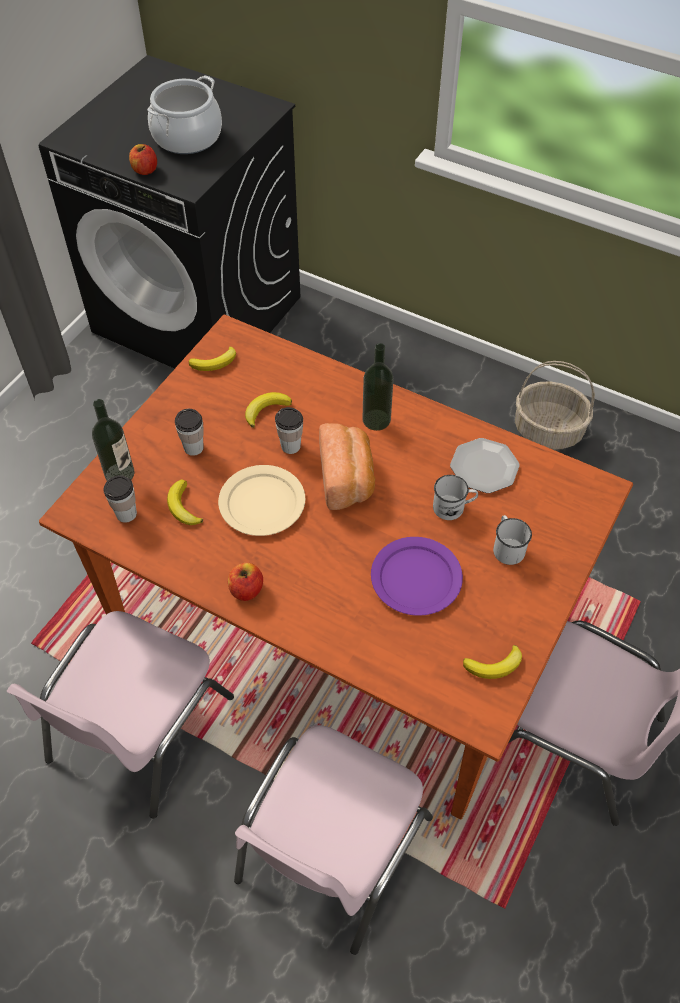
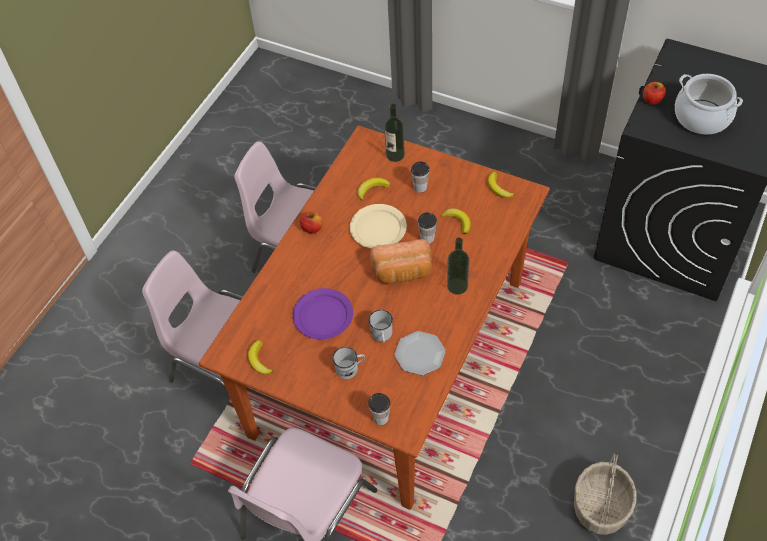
camera: 90 degrees right, 0 degrees up
(126, 514) = (365, 163): cup -> cup (380, 418)

